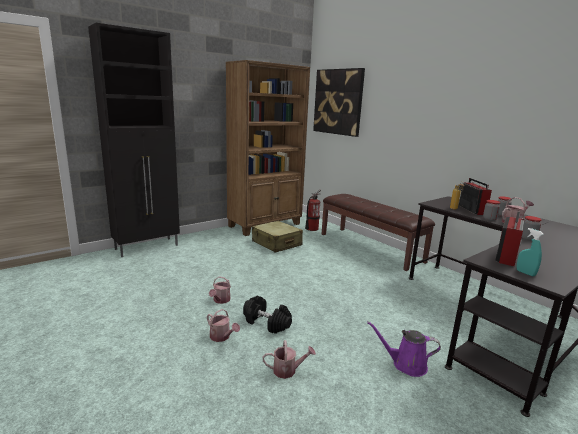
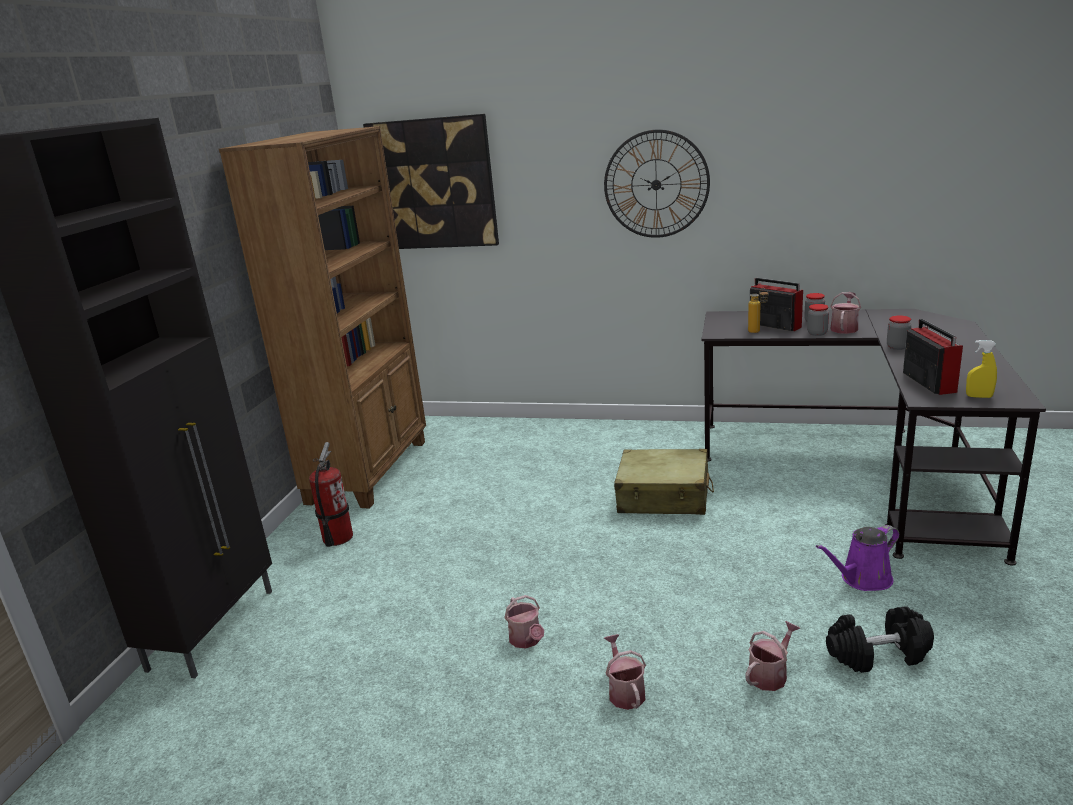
camera: 35 degrees left, 5 degrees up
(222, 337) = (625, 691): watering can -> watering can turned 105 degrees counterclockwise
(266, 323) = (645, 631): black dumbbell -> black dumbbell (878, 655)
(276, 243) = (447, 496): beige suitcase -> beige suitcase (664, 497)
(312, 229) = (458, 442): fire extinguisher -> fire extinguisher (337, 538)
(370, 247) = (590, 434): brown bench -> none
(437, 115) = (656, 184): none -> wall clock
(525, 273) = (979, 396): turquoise spray bottle -> yellow spray bottle

